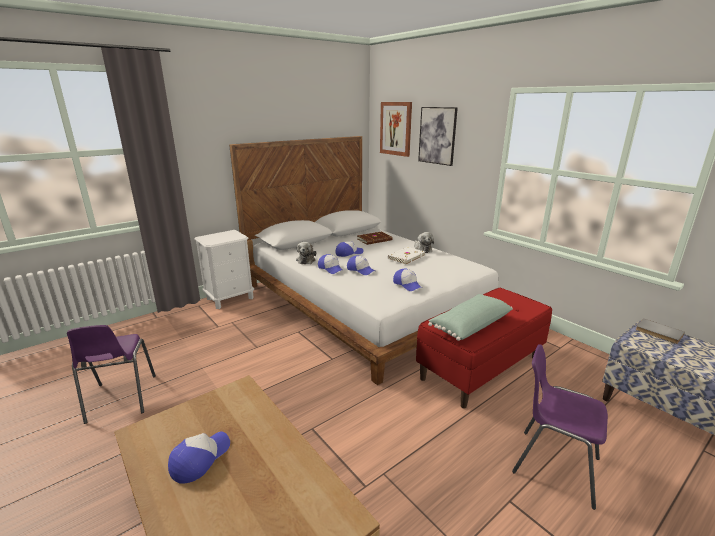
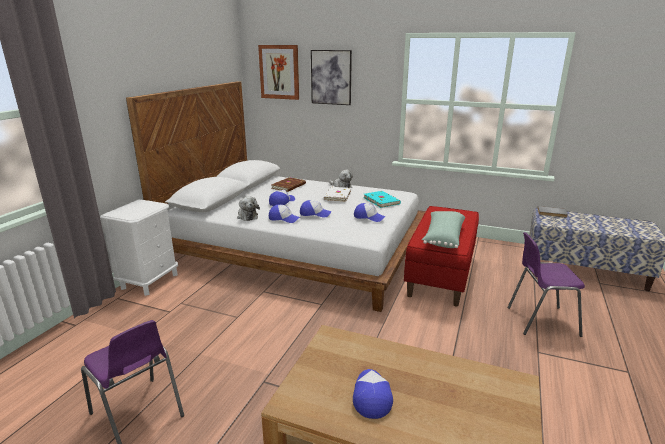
camera: 30 degrees left, 0 degrees up
(444, 271) = (382, 200): none -> turquoise book

